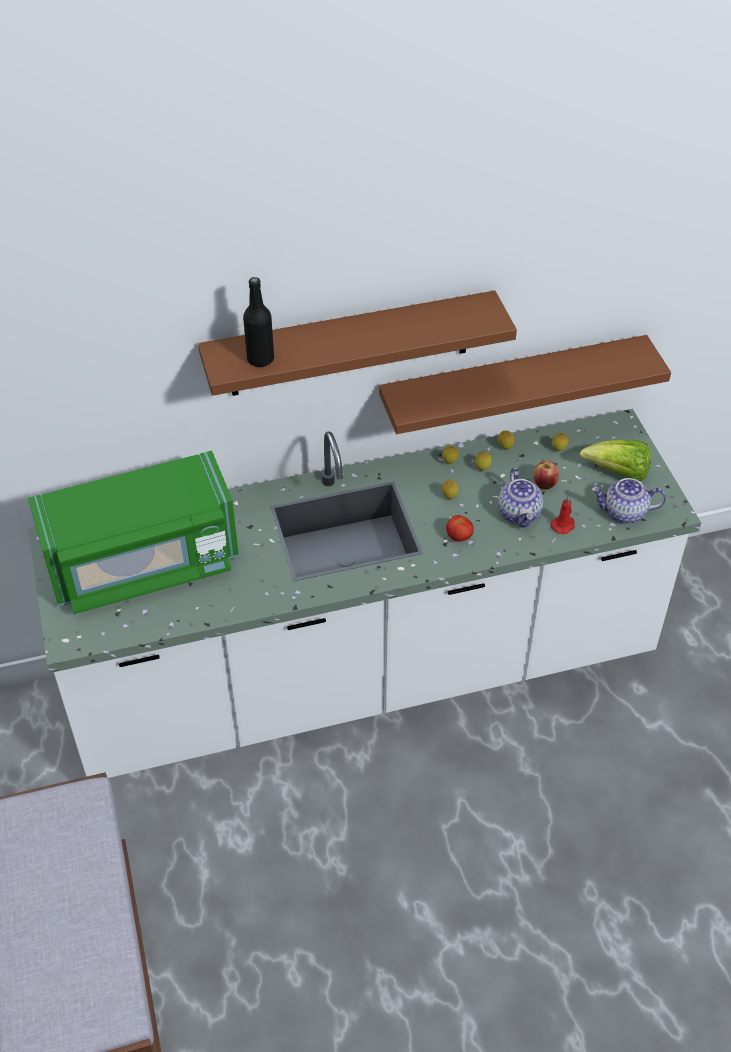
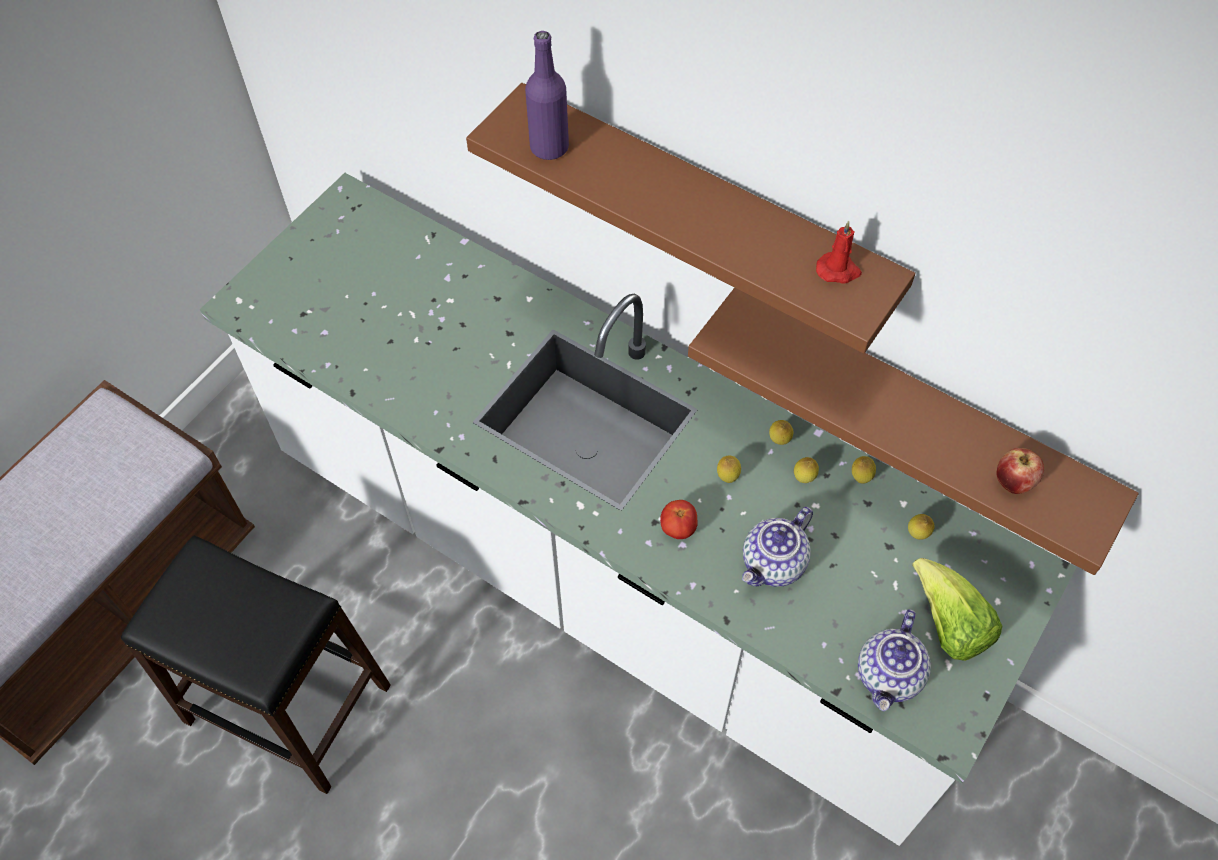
camera: 50 degrees right, 10 degrees up
(143, 564) = (380, 287): green microwave -> none
(260, 359) = (549, 147): black bottle -> purple bottle
(274, 913) = (287, 705): none -> black stool
(544, 484) = (846, 558): apple -> apple (1013, 482)
(563, 525) = (802, 622): red candle -> red candle (838, 270)
(624, 513) = (889, 676): teapot -> teapot turned 120 degrees counterclockwise

